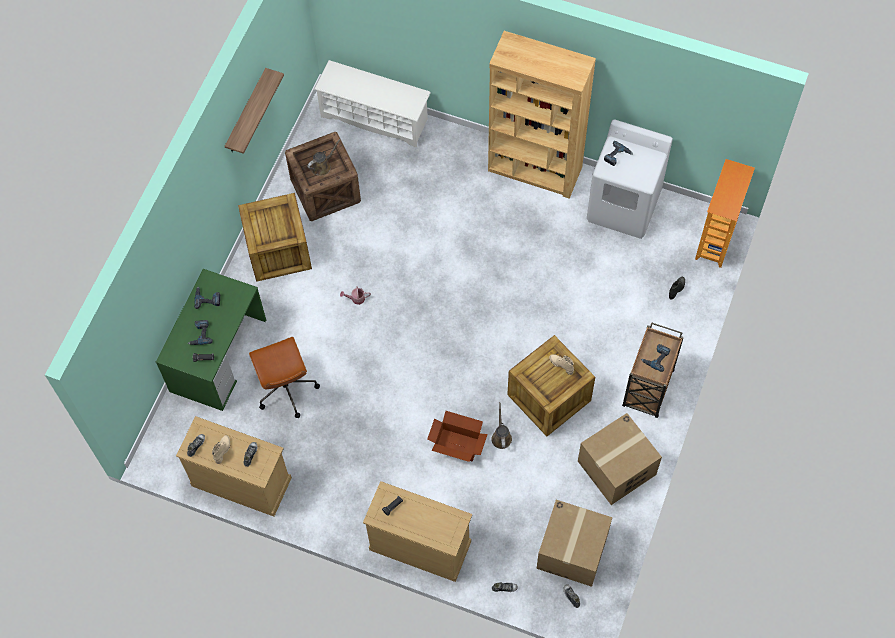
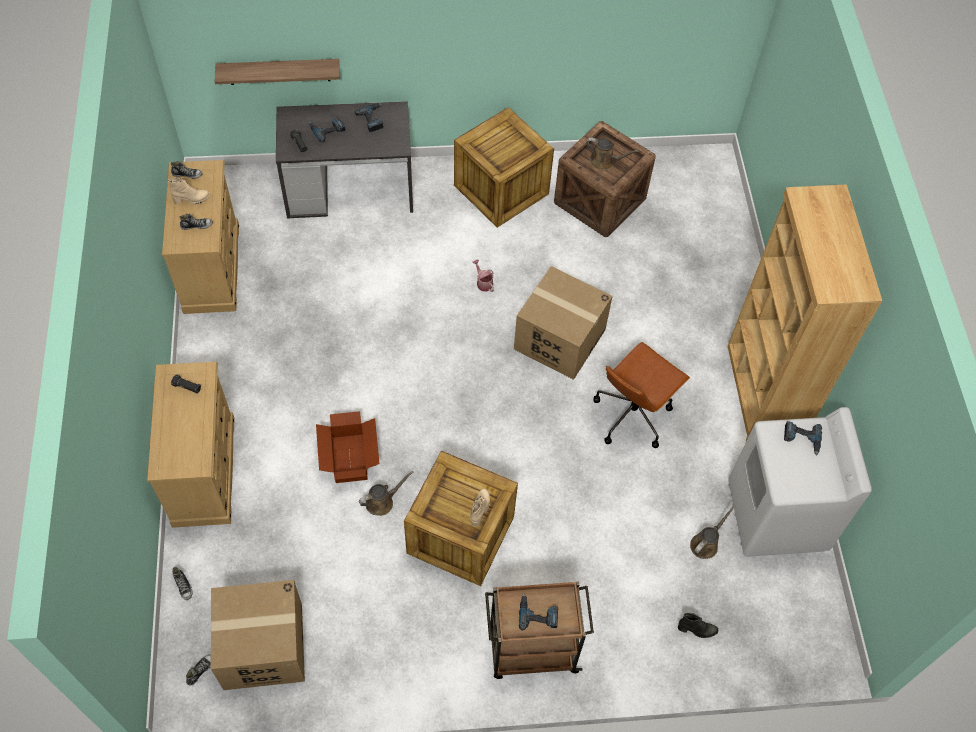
camera: 60 degrees right, 5 degrees down
(218, 355) = (349, 188): green desk -> grey desk
(246, 113) = (580, 19): shelf -> shelf (279, 71)
(286, 389) = (339, 263): brown office chair -> brown office chair (632, 414)
(375, 118) = (720, 209): white shoe rack -> none
(616, 468) = (401, 655): cardboard box -> cardboard box (559, 339)
(623, 256) = (706, 543): none -> brown watering can
(716, 241) = (798, 653): bookcase -> none

